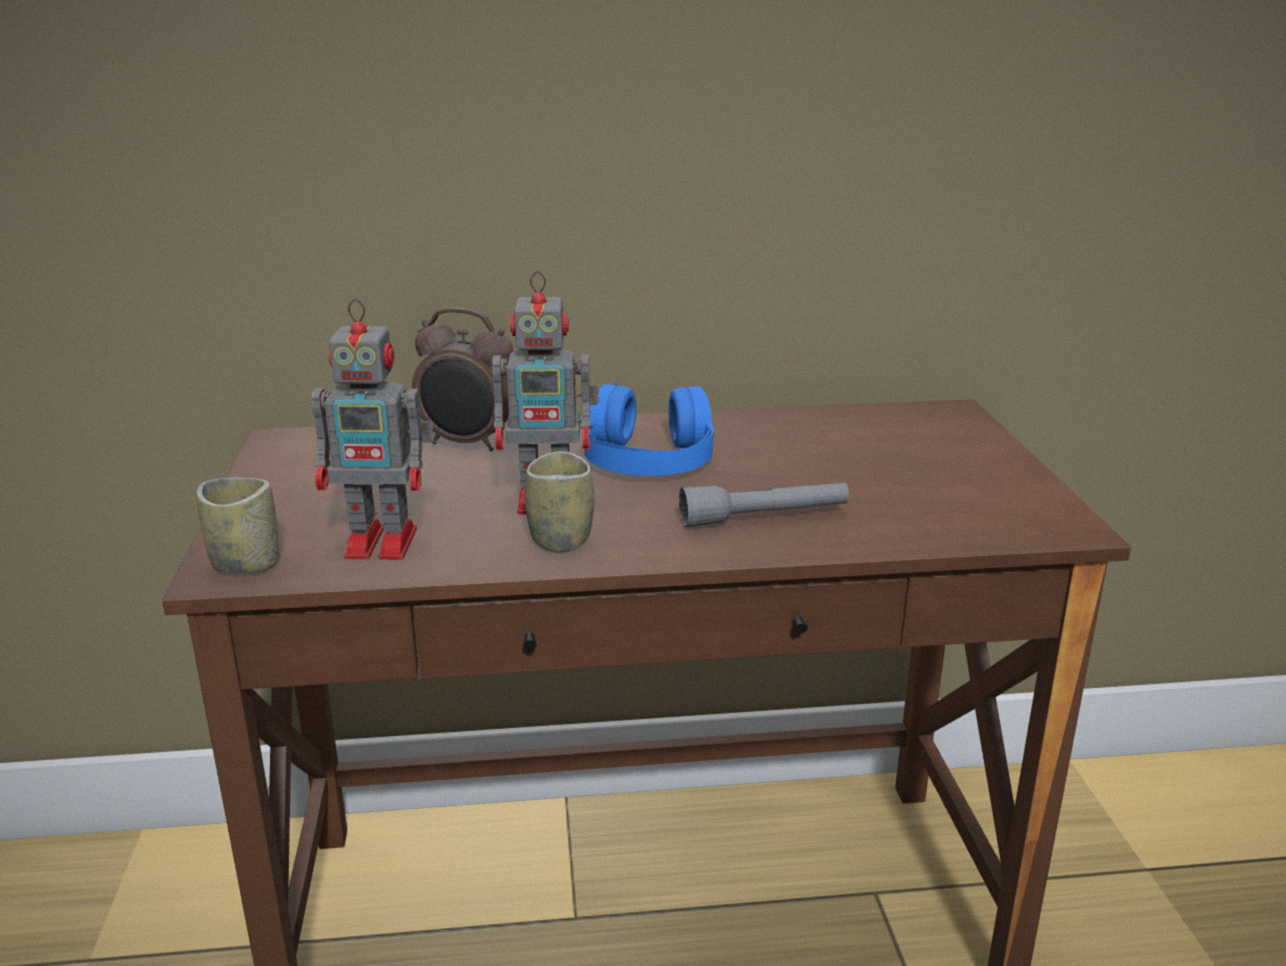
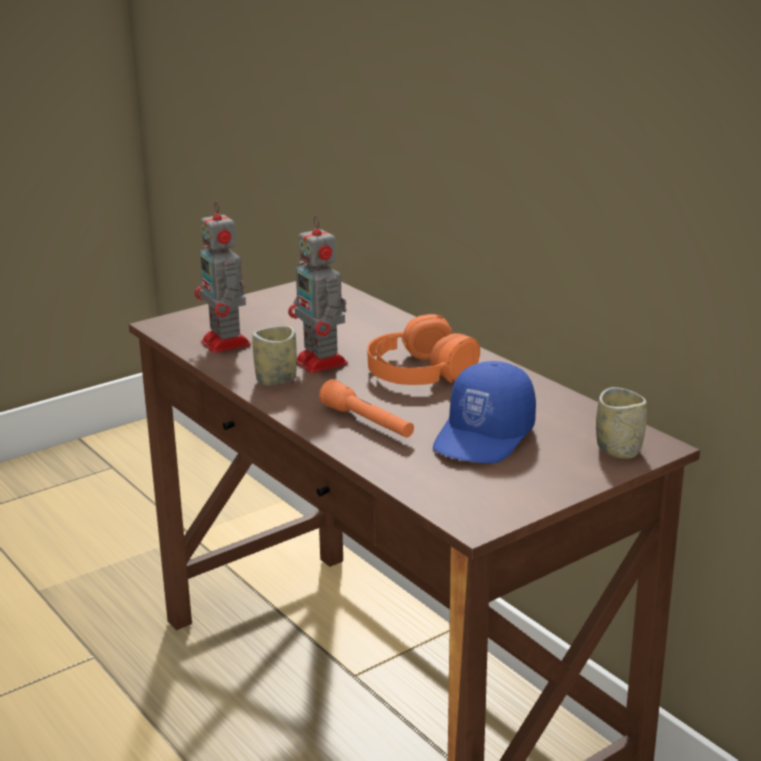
camera: 60 degrees right, 0 degrees up
(245, 564) = (175, 325): cup -> cup (618, 450)
(468, 444) = (371, 323): alarm clock -> none
(649, 456) = (419, 370): blue headphones -> orange headphones
(764, 518) = (368, 423): grey flashlight -> orange flashlight
(866, 470) = (485, 437): none -> blue cap

